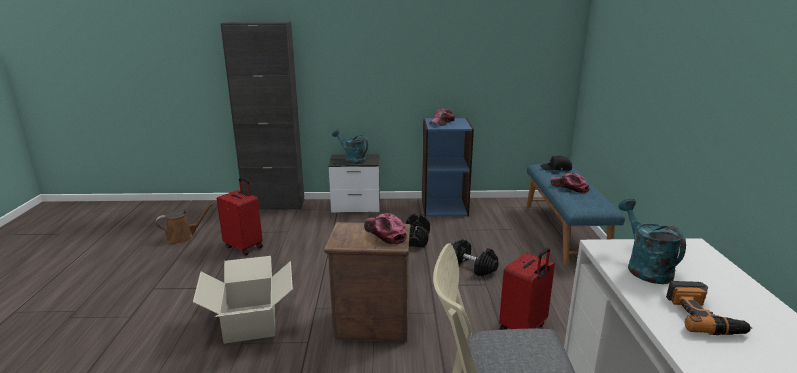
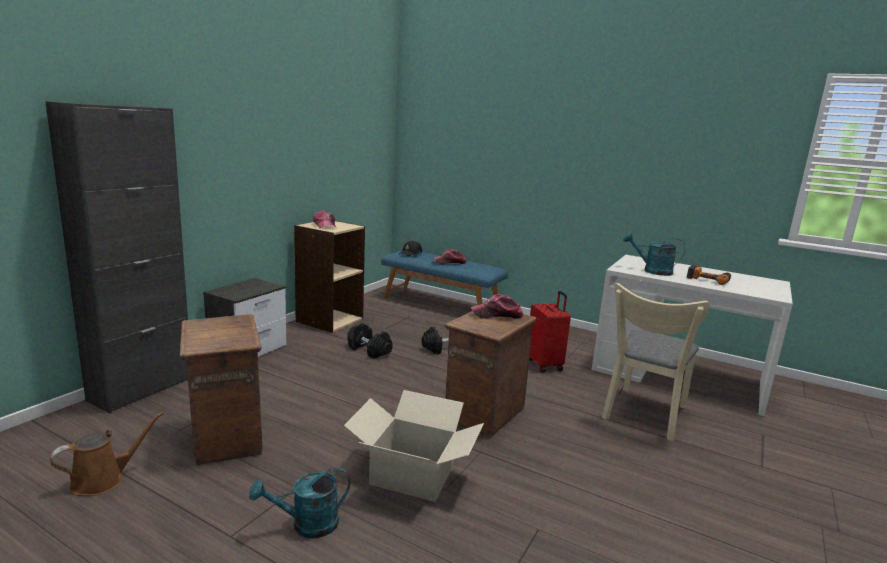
camera: 60 degrees left, 5 degrees down
(183, 237) = (103, 480): brown watering can -> brown watering can turned 45 degrees clockwise
(244, 246) = (226, 438): red suitcase -> crate
(352, 159) = (244, 289): turquoise watering can -> turquoise watering can (306, 525)
(444, 207) = (329, 320): blue bookcase -> beige bookcase

